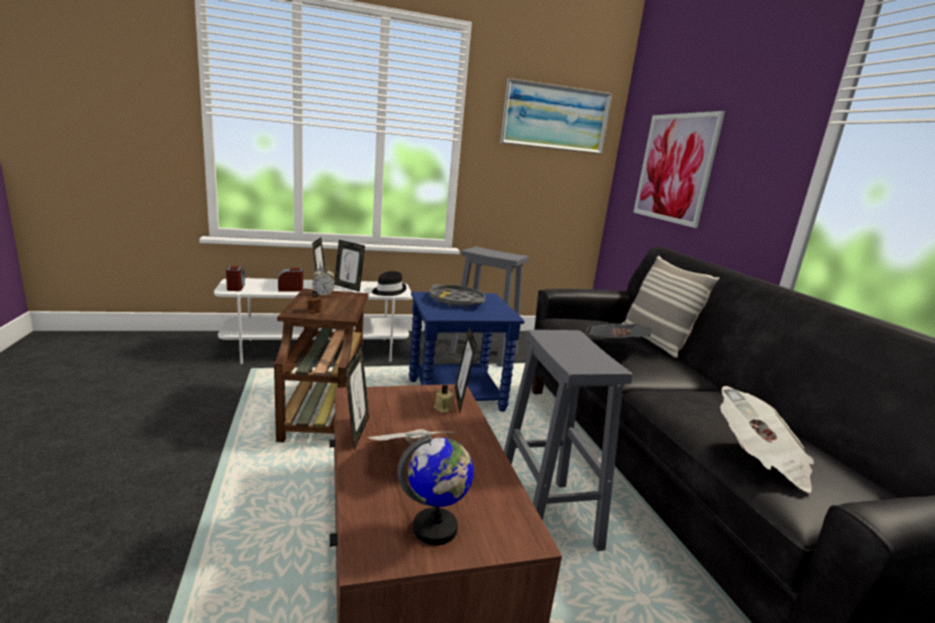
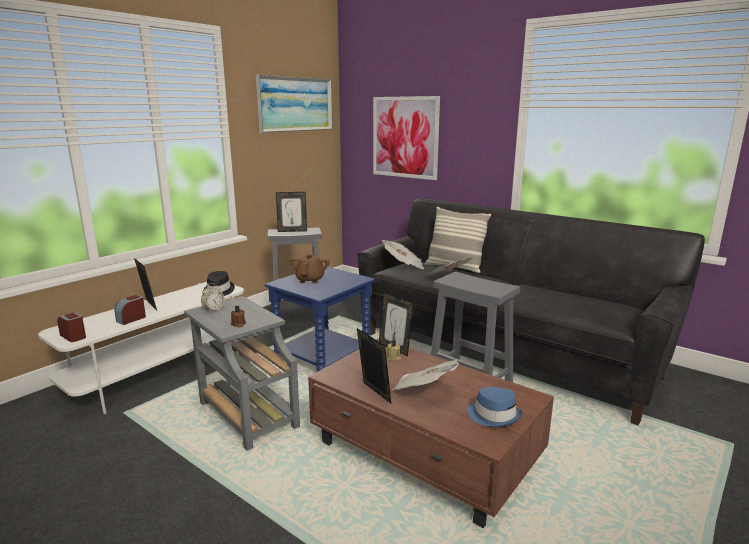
camera: 35 degrees left, 0 degrees up
(324, 411) = (246, 413): brown side table -> grey side table
(348, 287) = (179, 299): picture frame -> picture frame (292, 231)
(435, 529) = (494, 415): globe -> blue hat
(456, 301) = (310, 280): grey tray -> brown teapot
(760, 460) = (584, 311): newspaper -> newspaper (403, 265)

